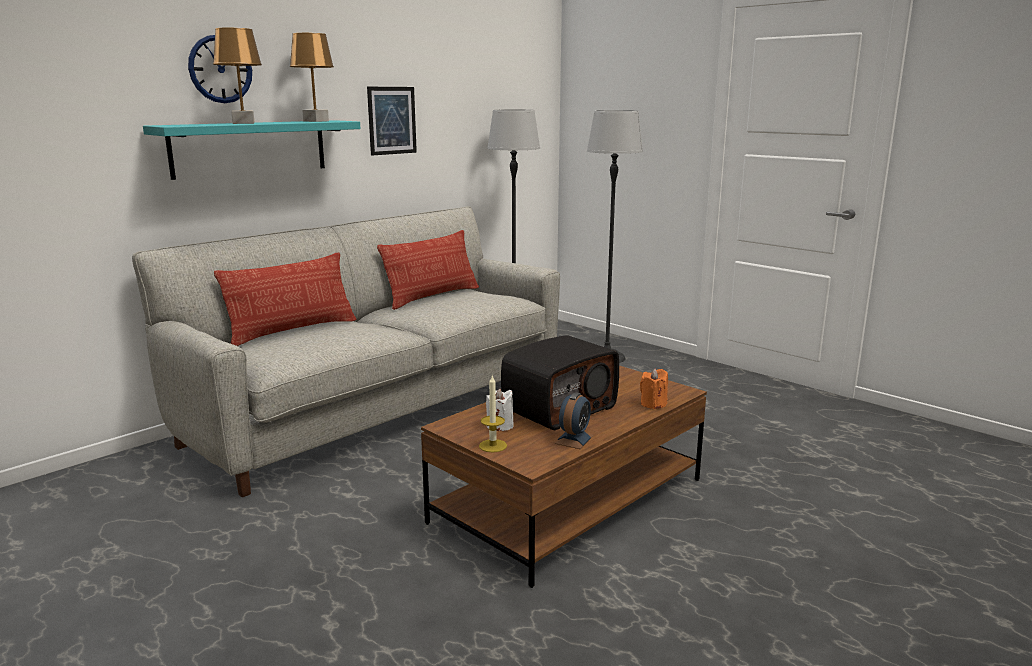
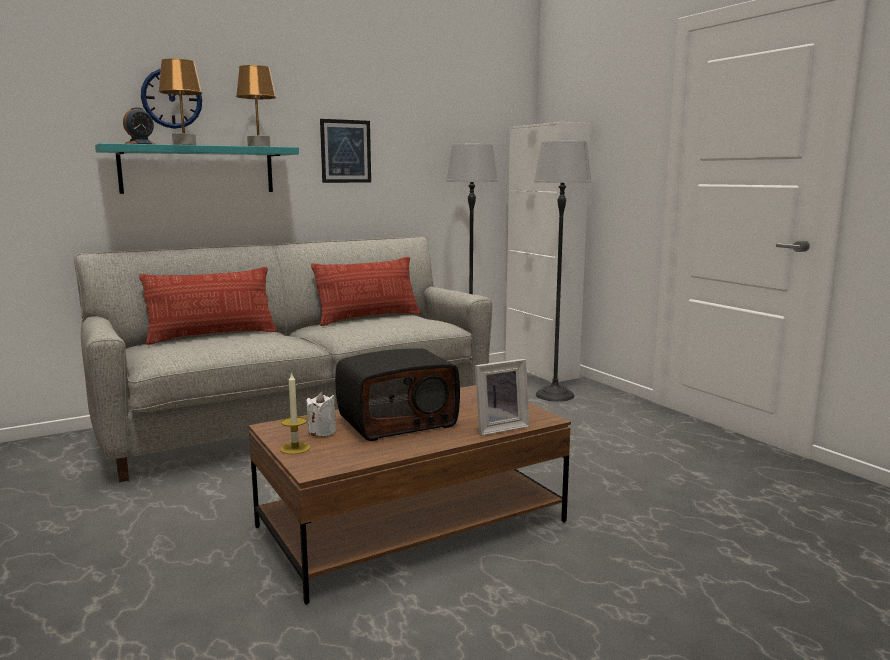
camera: 15 degrees right, 5 degrees down
(574, 439) = (381, 451): alarm clock -> alarm clock (140, 144)
(576, 333) = (541, 371): none -> white cabinet
(653, 404) = (499, 427): orange candle -> picture frame

